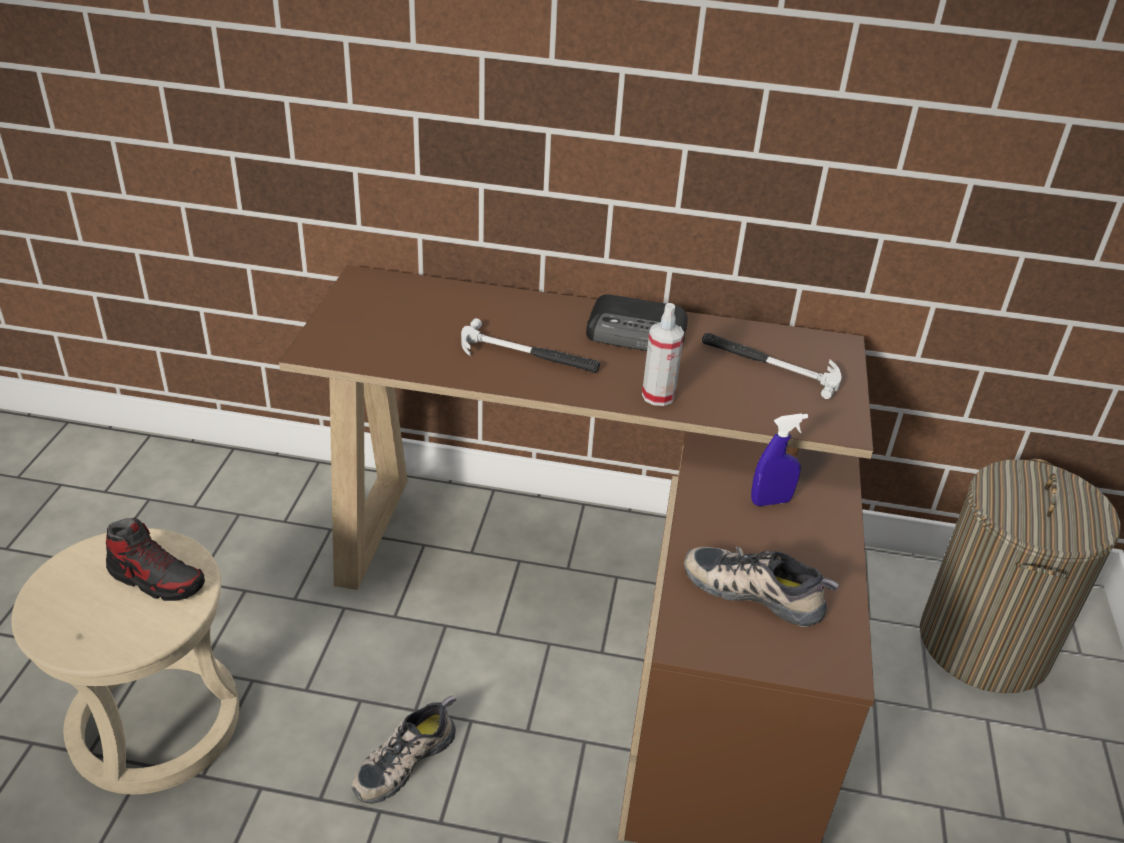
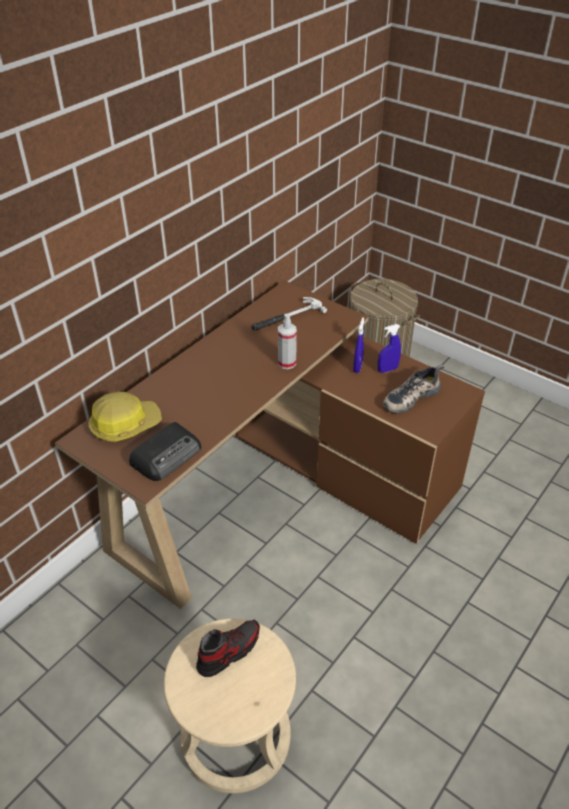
camera: 60 degrees left, 5 degrees up
(403, 758) = (326, 615): shoe -> none
(412, 301) = (125, 424): none -> hard hat
(528, 355) = (218, 396): hammer -> none
(637, 333) = (228, 349): radio -> radio (167, 455)
(799, 540) = (387, 370): none -> blue spray bottle

